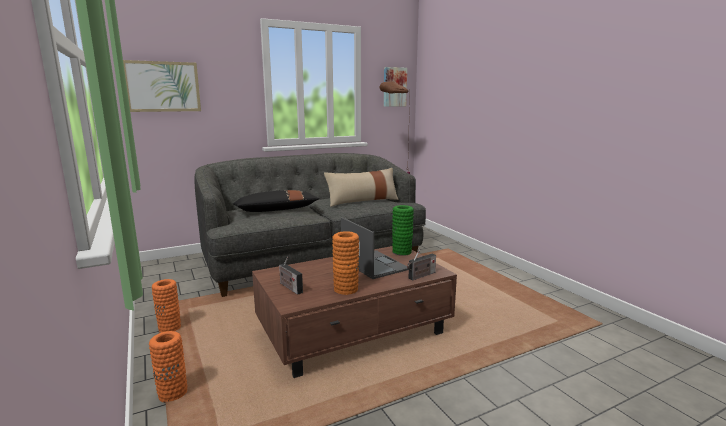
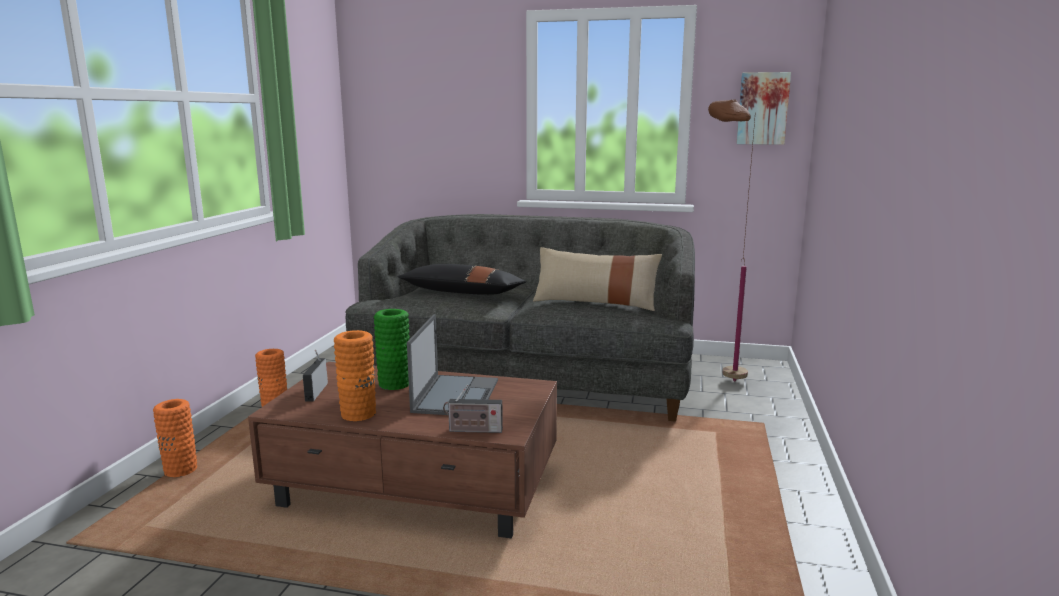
camera: 40 degrees right, 0 degrees up
(162, 86) = (398, 113): picture -> none
(402, 252) = (529, 391): green vase -> green vase (394, 384)

